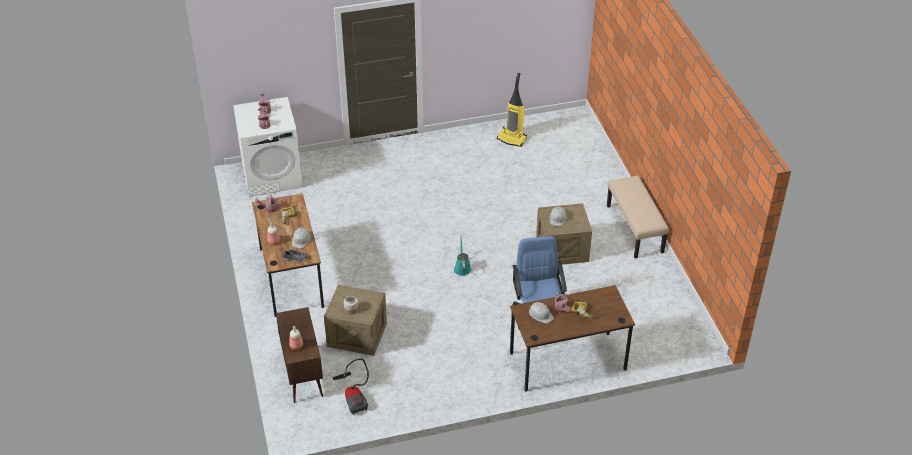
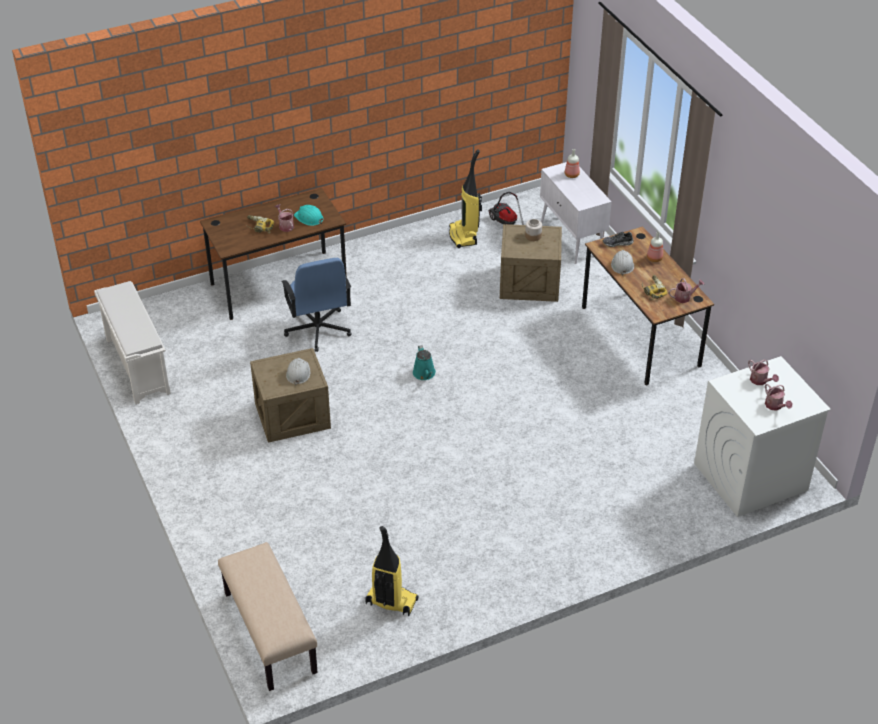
camera: 170 degrees right, 0 degrees up
(302, 374) = (572, 239): brown cabinet -> white cabinet
(396, 391) = (464, 236): none -> vacuum cleaner
(540, 314) = (309, 218): white hard hat -> turquoise hard hat
(635, 229) = (187, 459): beige bench -> beige bench (269, 632)
(679, 302) = (136, 365): none -> white shoe rack

